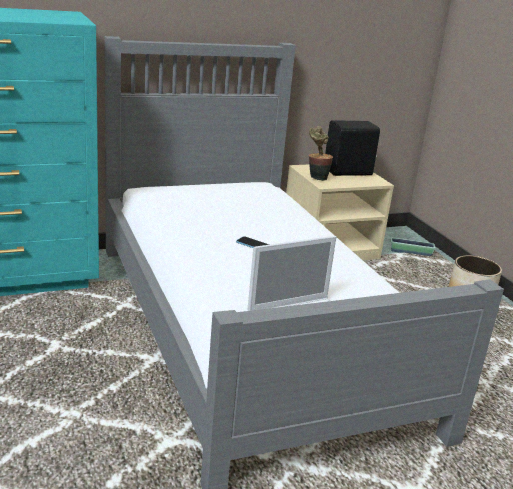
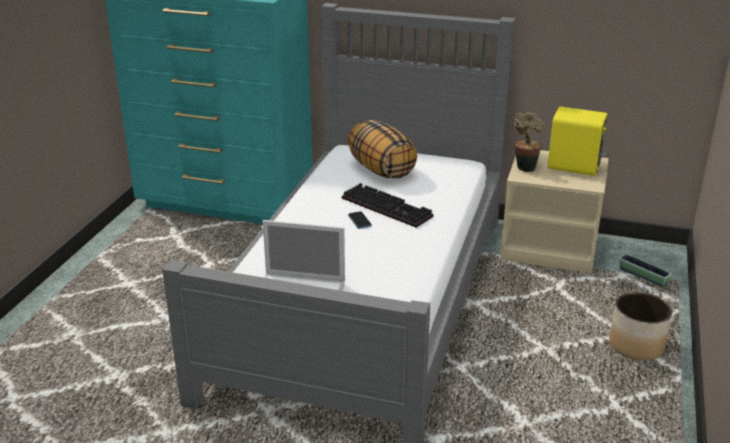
camera: 40 degrees right, 5 degrees up
(205, 201) = (381, 170): none -> pillow
(259, 228) = (389, 207): none -> keyboard
(349, 172) = (574, 167): black speaker -> yellow speaker

